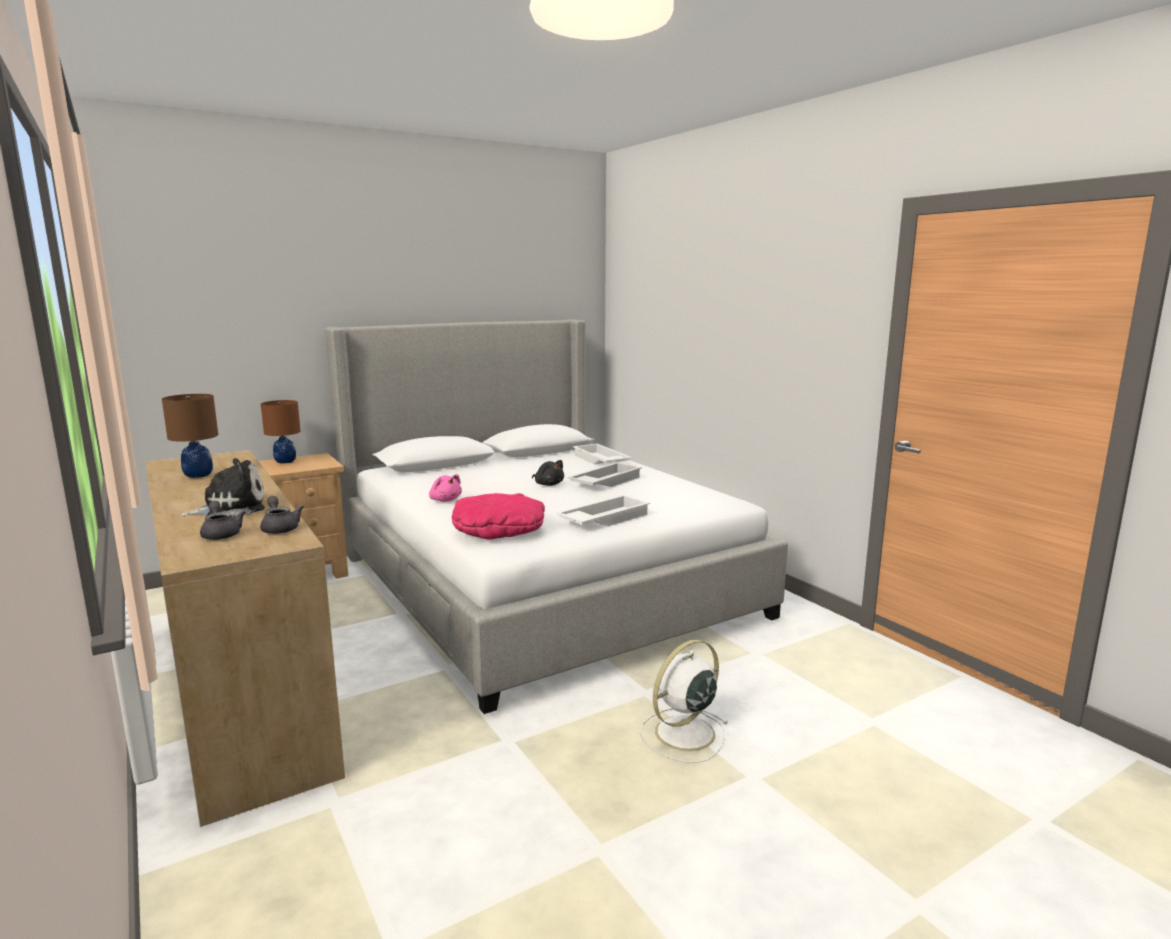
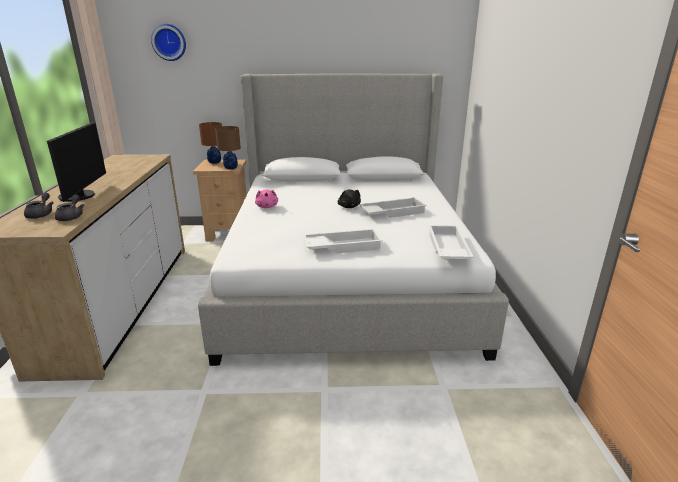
camera: 30 degrees right, 10 degrees up
(200, 475) = (113, 169): brown table lamp -> brown table lamp (231, 168)
(202, 284) = (169, 42): none -> wall clock
(230, 508) = (81, 196): plush toy -> monitor
(498, 529) = (261, 238): pink pillow -> none
(600, 461) = (416, 192): white tray -> white tray (446, 248)
(683, 734) = (313, 436): white fan -> none

